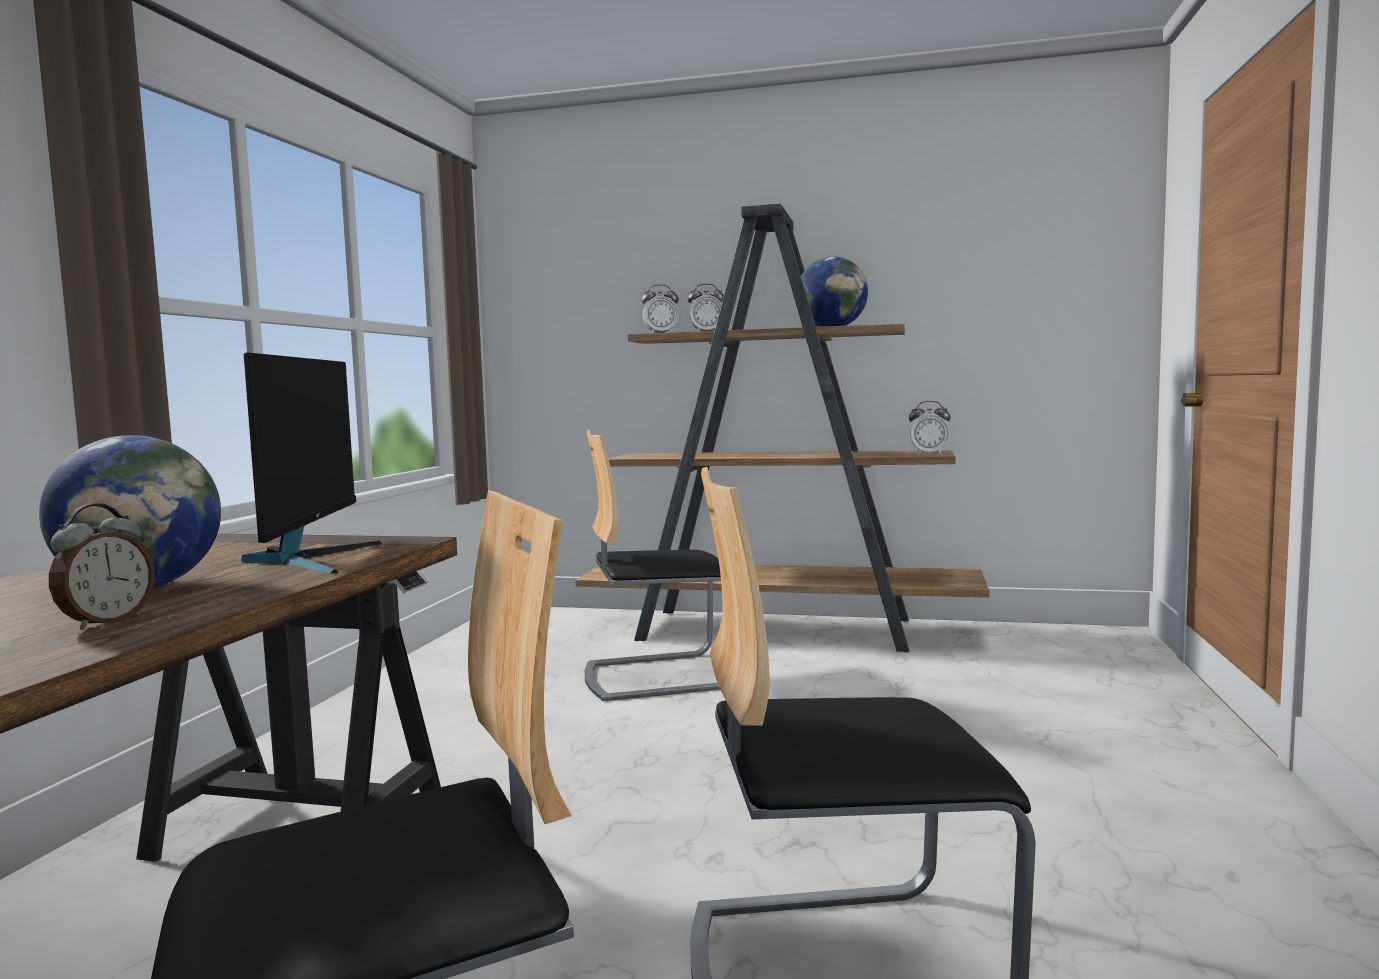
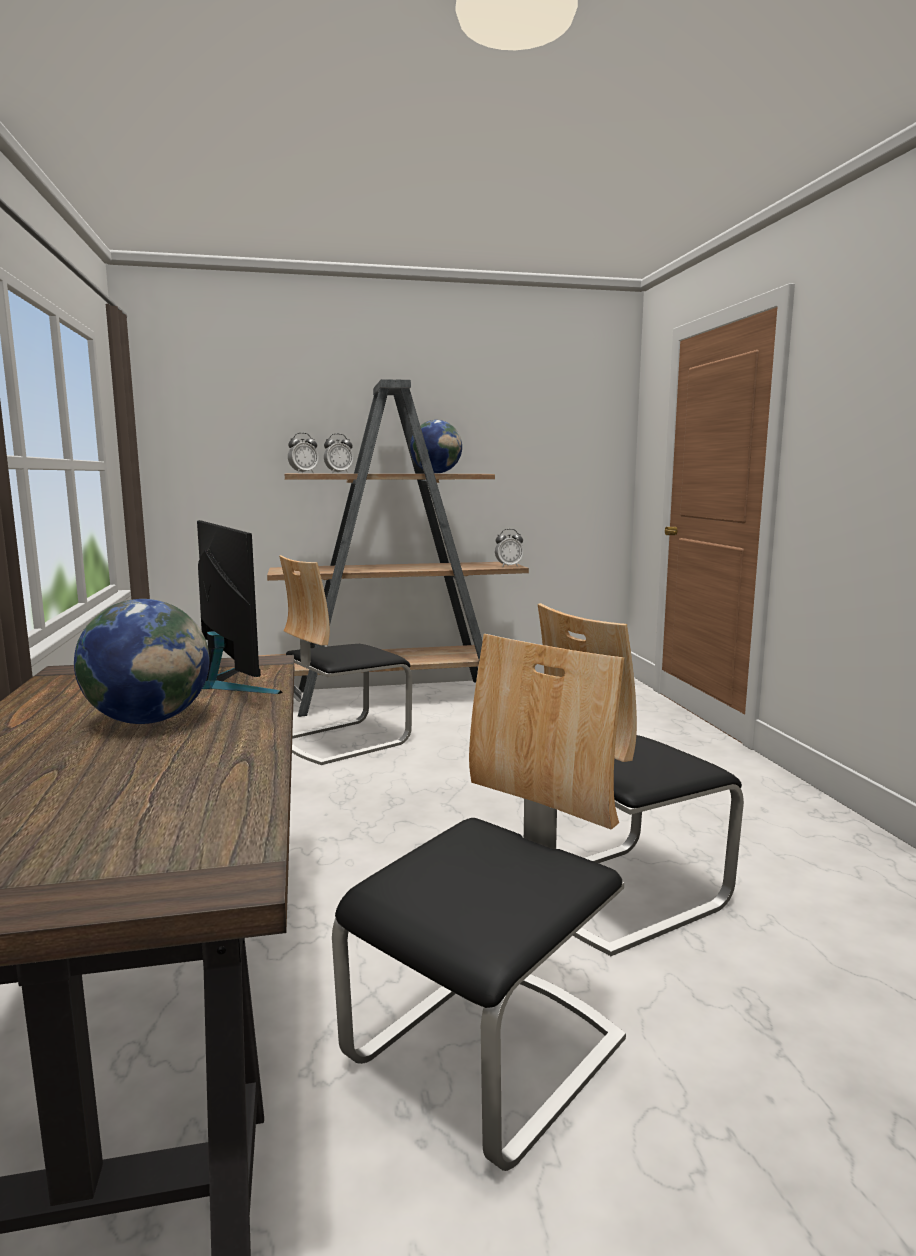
camera: 25 degrees left, 5 degrees up
(106, 622) = (206, 750): alarm clock -> none

